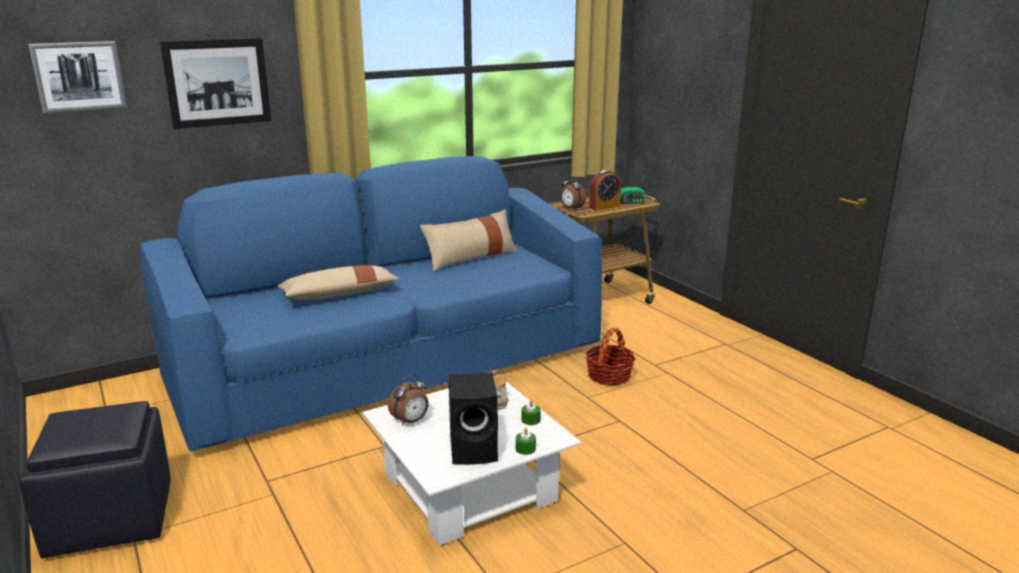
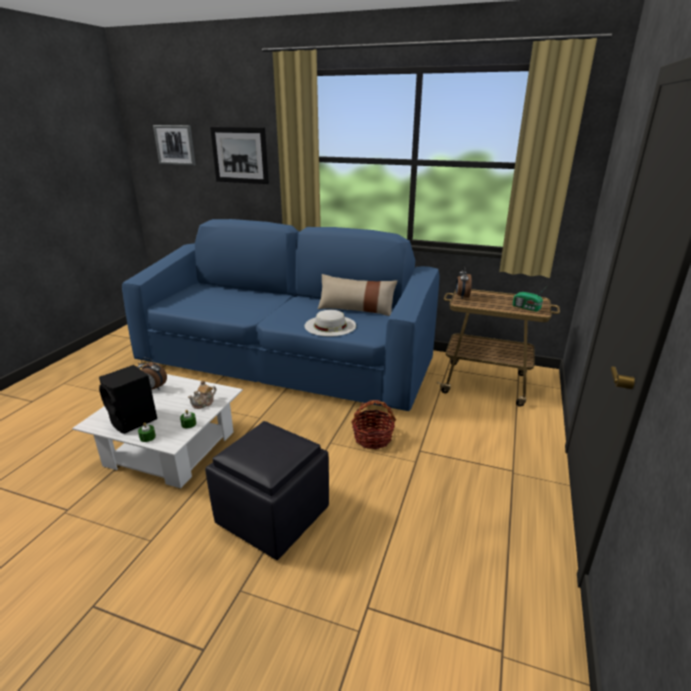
camera: 50 degrees right, 5 degrees up
(112, 517) = (76, 371): black ottoman -> black ottoman (274, 515)
(339, 294) = (246, 303): beige pillow -> none
(490, 278) = (330, 325): none -> white hat
(604, 207) = (493, 303): alarm clock -> none

